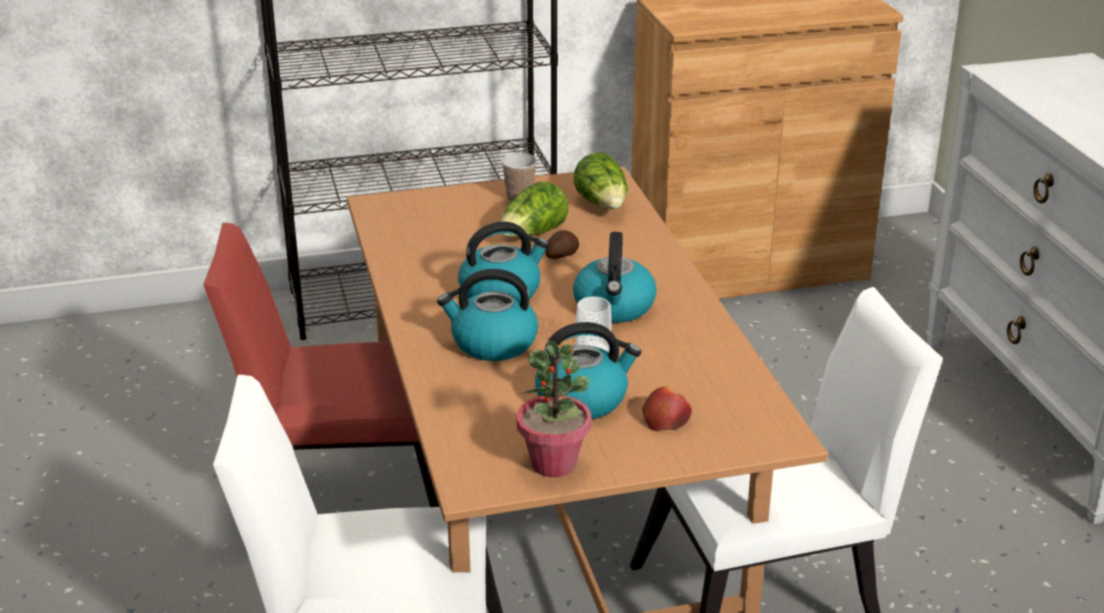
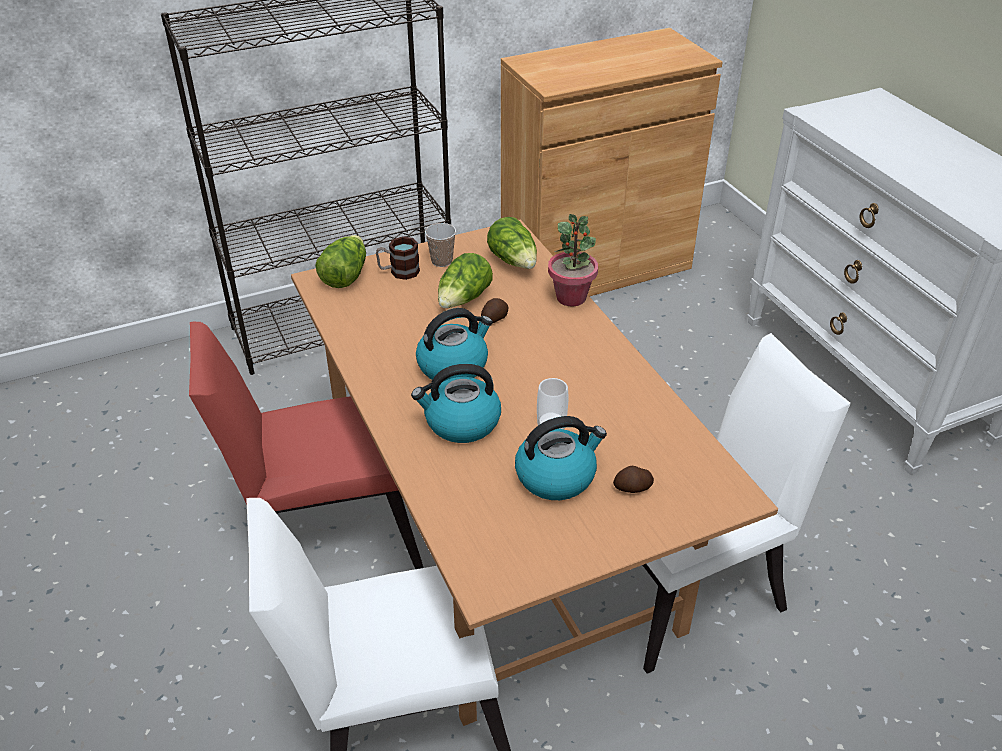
camera: 10 degrees left, 10 degrees up
(406, 202) = (345, 275): none -> lettuce
(467, 204) = (398, 272): none -> mug
(554, 464) = (551, 552): potted plant -> potted plant (571, 297)
(614, 307) = (555, 371): kettle -> none
(666, 418) = (633, 488): apple -> potato

